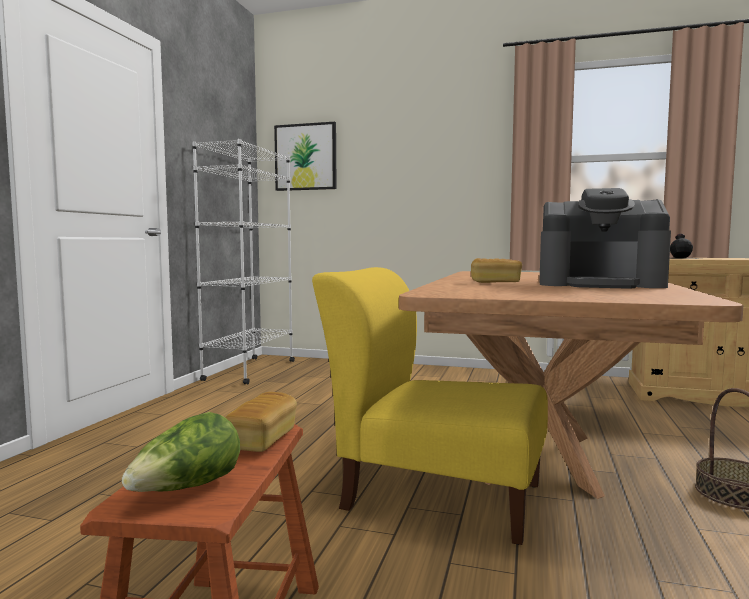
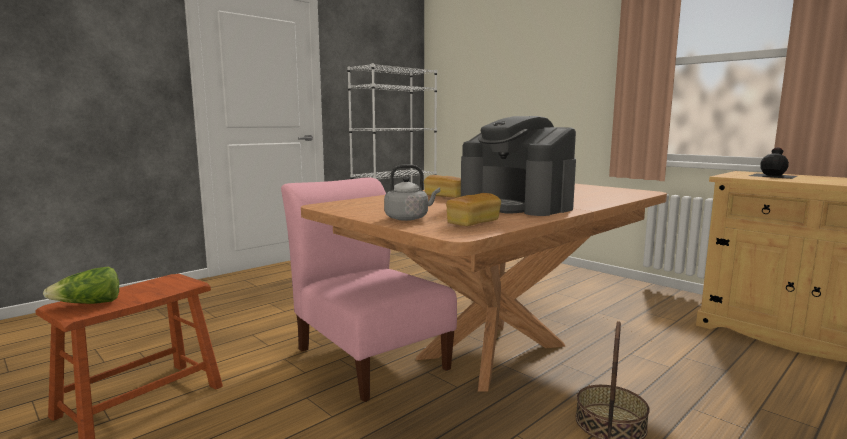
camera: 30 degrees right, 5 degrees up
(262, 440) = (170, 288): bread -> bread (473, 223)
(306, 157) = (456, 68): picture -> none
(434, 494) = (369, 356): yellow chair -> pink chair
(583, 296) = (409, 218): none -> grey kettle

